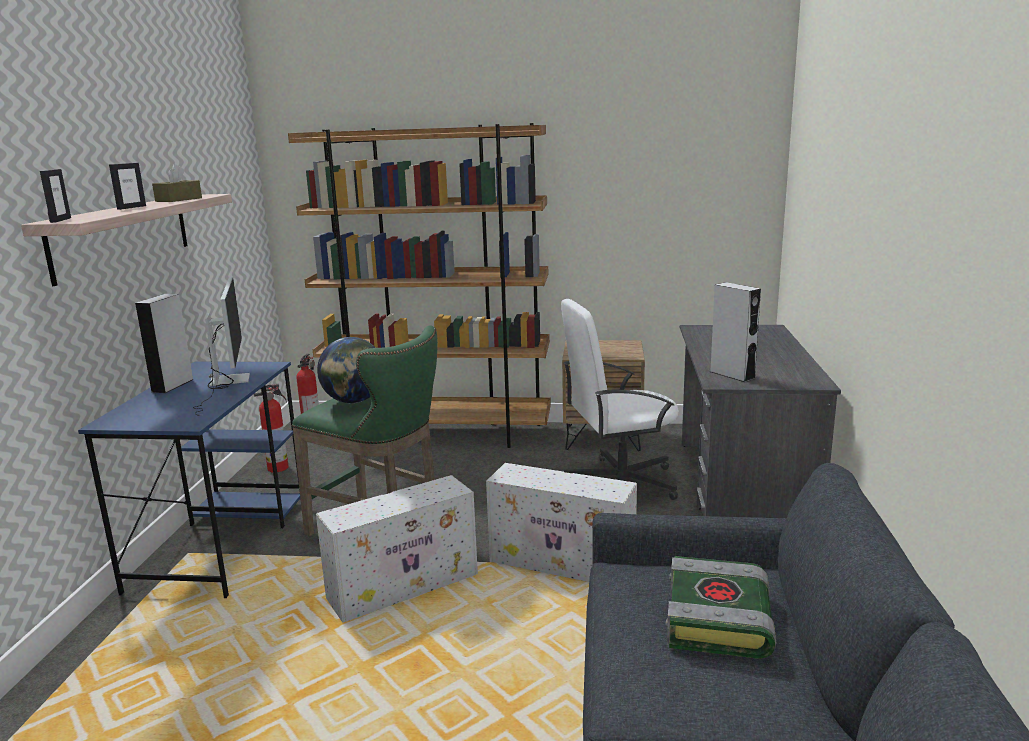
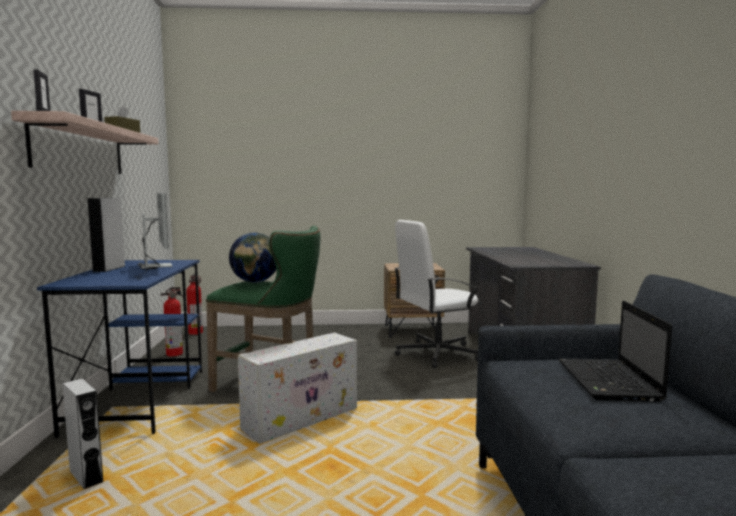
camera: 10 degrees left, 10 degrees down
(439, 434) = (294, 332): brown bookcase -> none
(564, 564) = (419, 399): white storage box -> none
(720, 621) = (609, 382): book -> laptop
(732, 375) = (523, 262): grey speaker -> grey speaker (86, 478)

